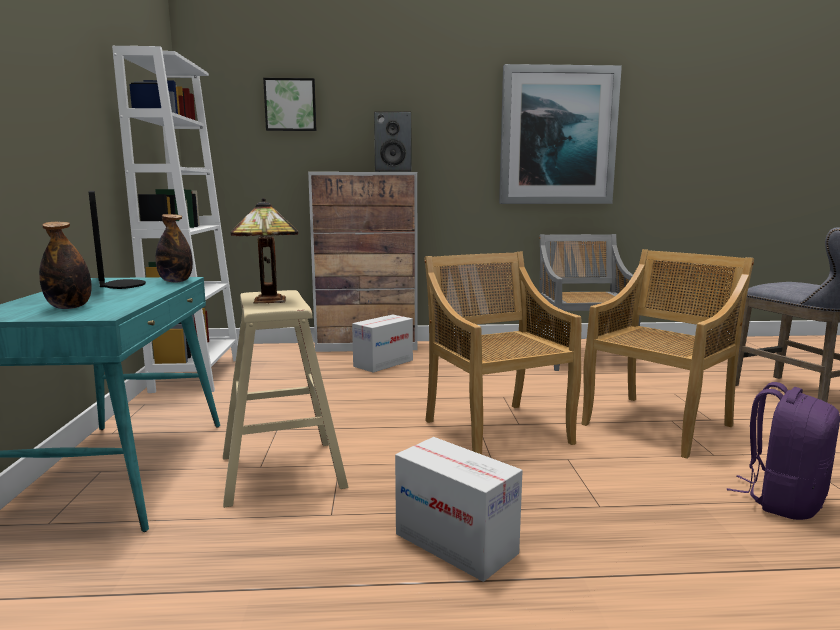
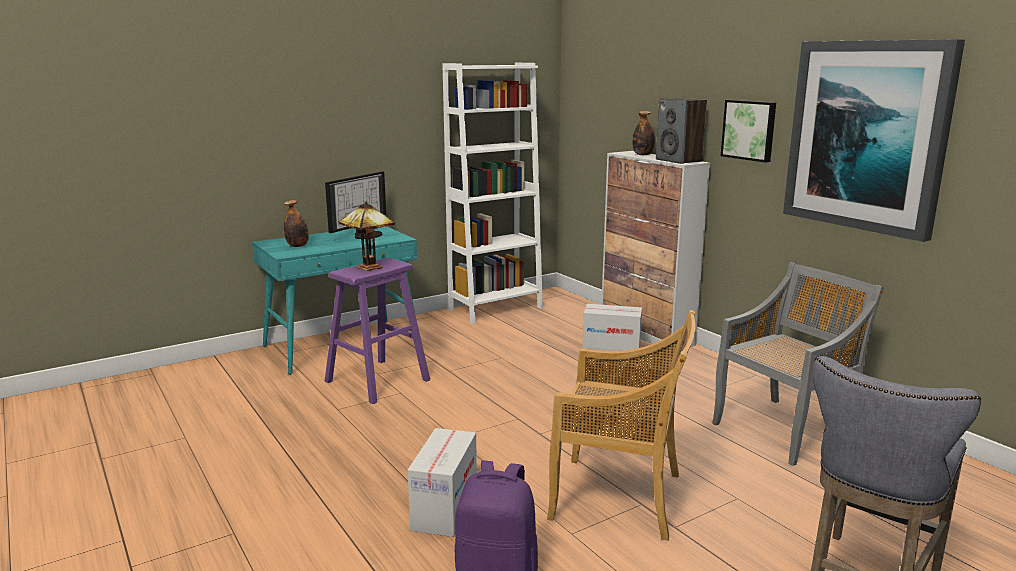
camera: 60 degrees right, 5 degrees up
(175, 281) = (390, 239): bottle -> bottle (642, 154)
(282, 471) = (377, 381): beige stool -> purple stool
(290, 105) = (624, 84): picture -> picture (749, 130)
(456, 543) = (330, 451): cardboard box -> cardboard box (445, 509)
(496, 431) = (513, 428): beige chair -> none

